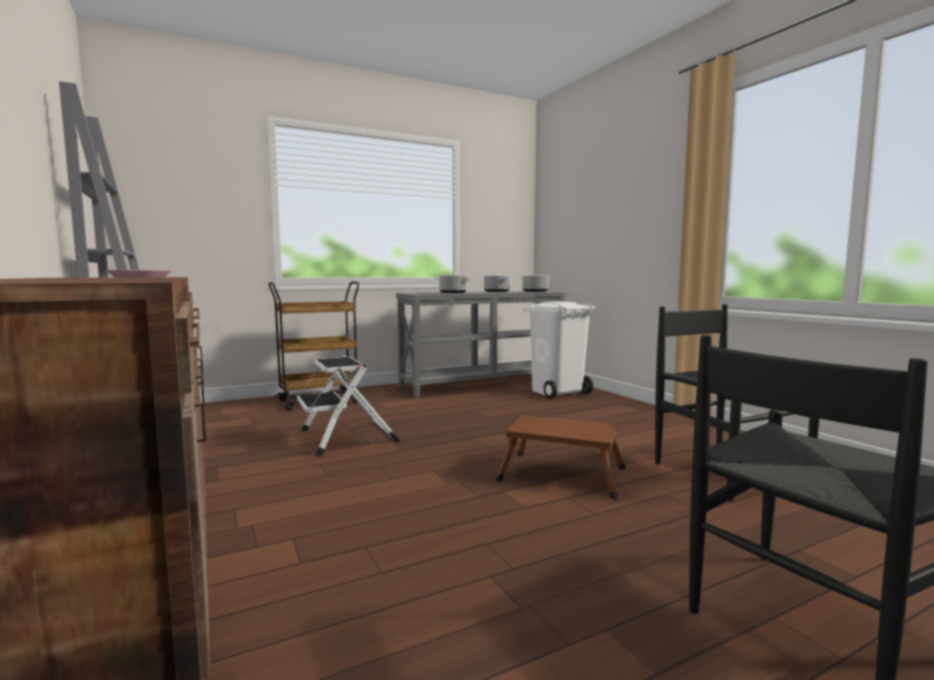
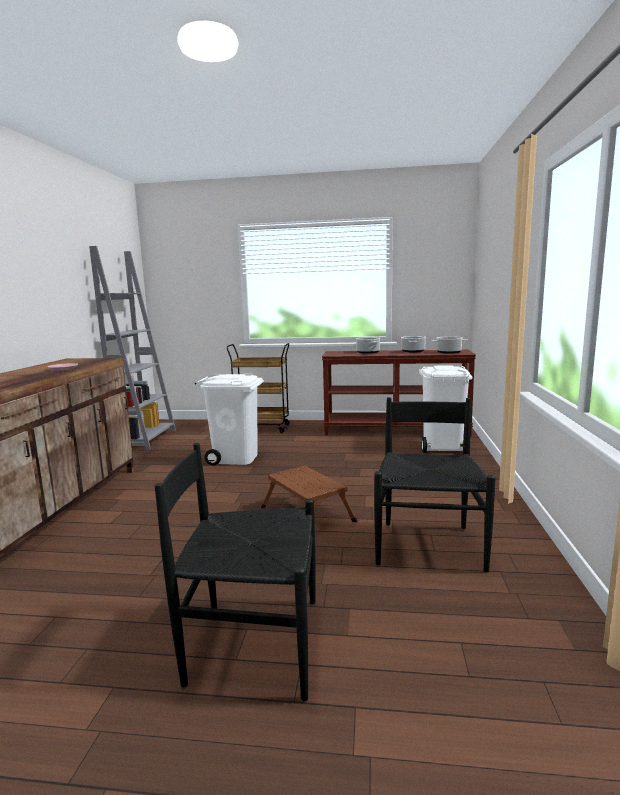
camera: 35 degrees right, 5 degrees up
(347, 437) = (235, 458): step ladder -> white trash can
(483, 384) = (396, 430): grey console table -> brown console table

